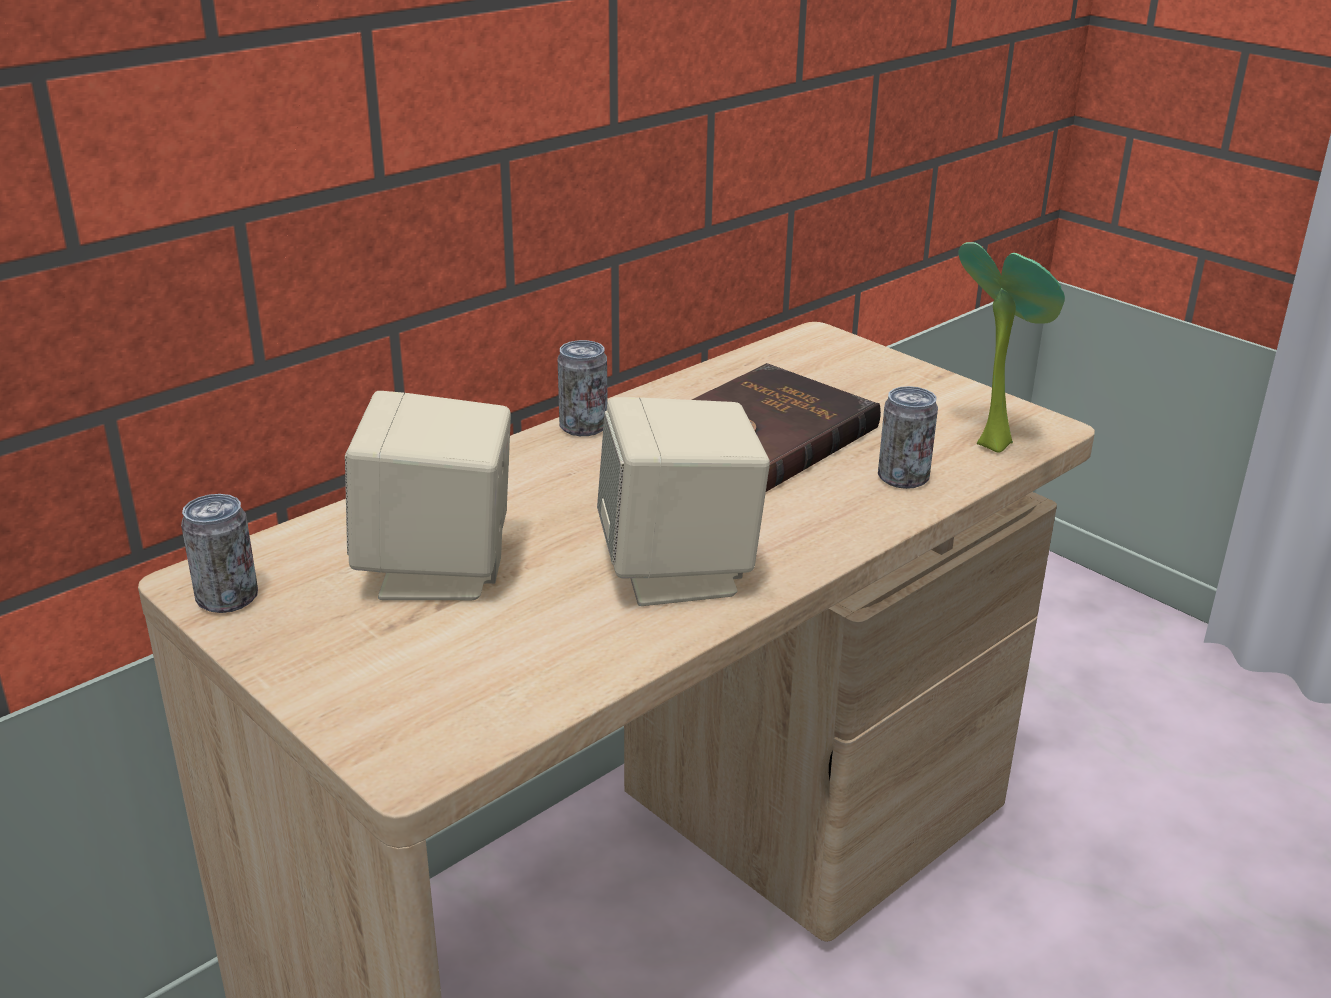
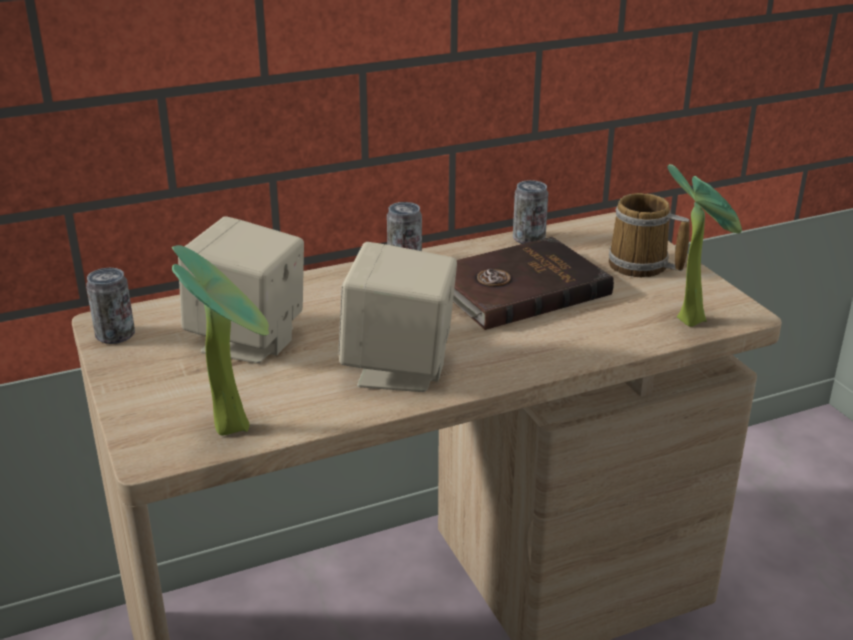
camera: 20 degrees right, 0 degrees up
(504, 693) = (236, 424): none -> potted plant
(887, 386) = (641, 266): none -> mug
(903, 477) = (604, 333): can -> can (529, 239)

